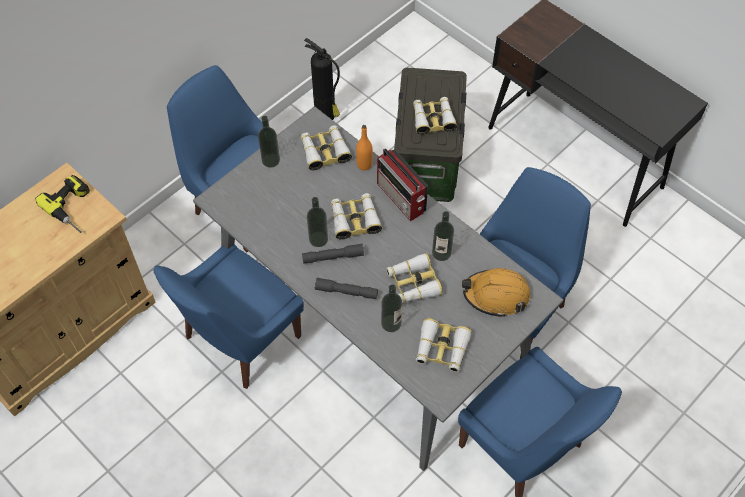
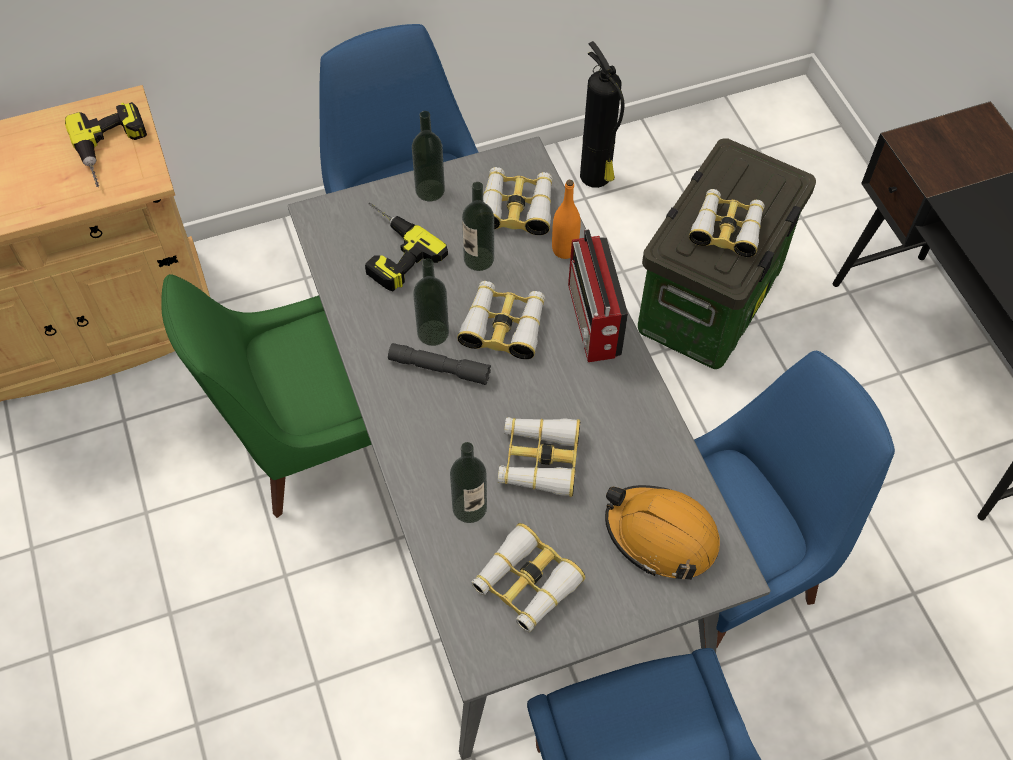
camera: 25 degrees right, 0 degrees up
(239, 339) = (305, 443): blue chair -> green chair
(267, 203) = (388, 250): none -> power drill
(346, 291) = (429, 429): grey flashlight -> none
(441, 253) = (609, 431): bottle -> bottle (478, 259)

